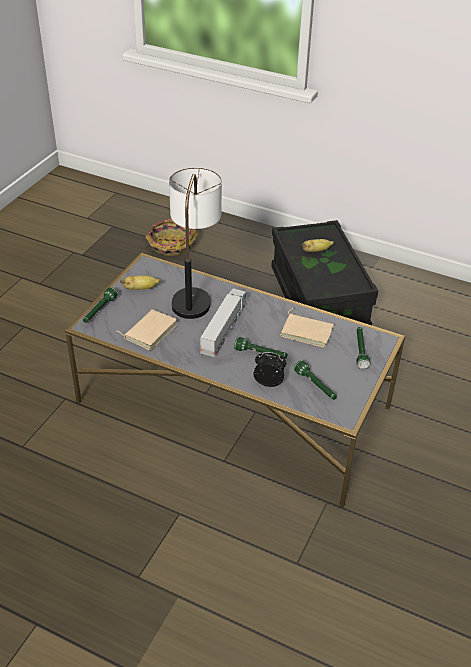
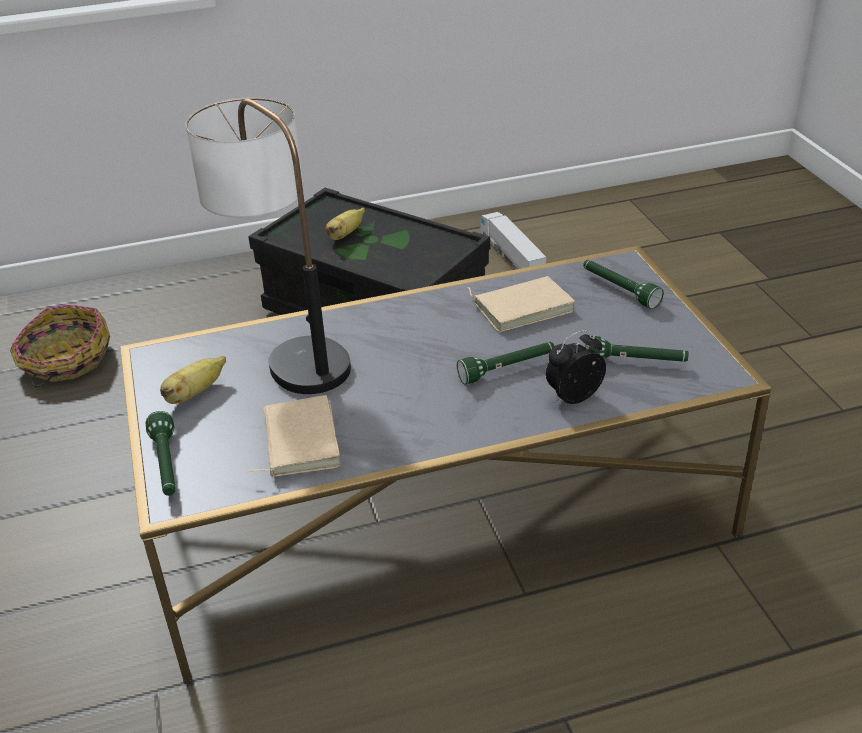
camera: 40 degrees left, 5 degrees down
(224, 329) = (407, 370): toy truck -> toy truck (511, 258)

